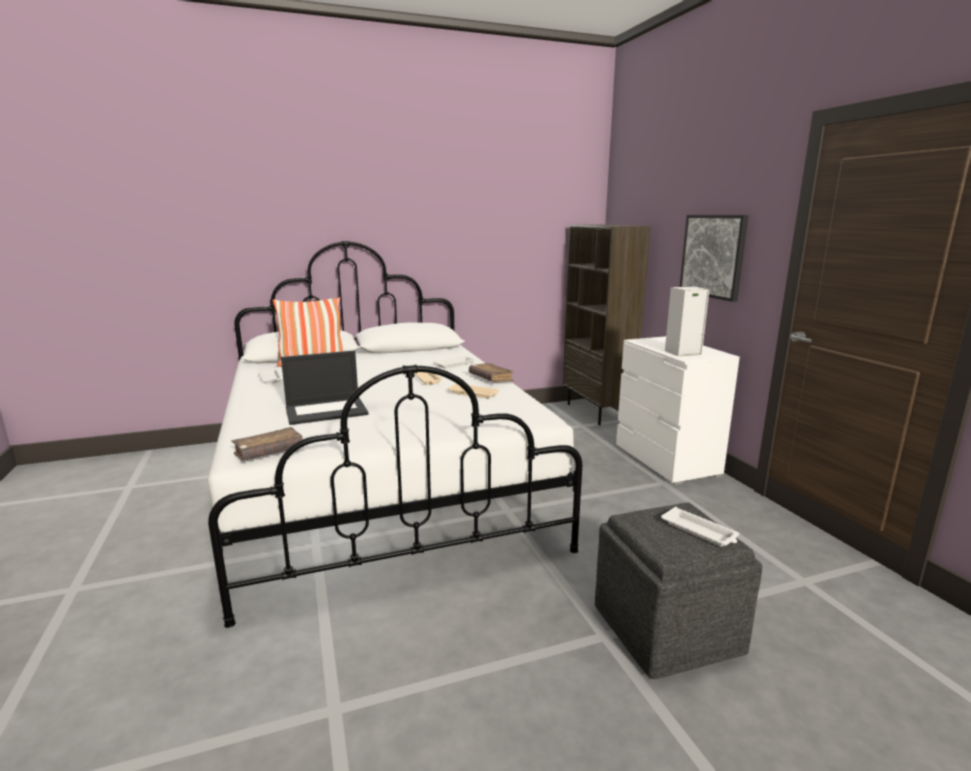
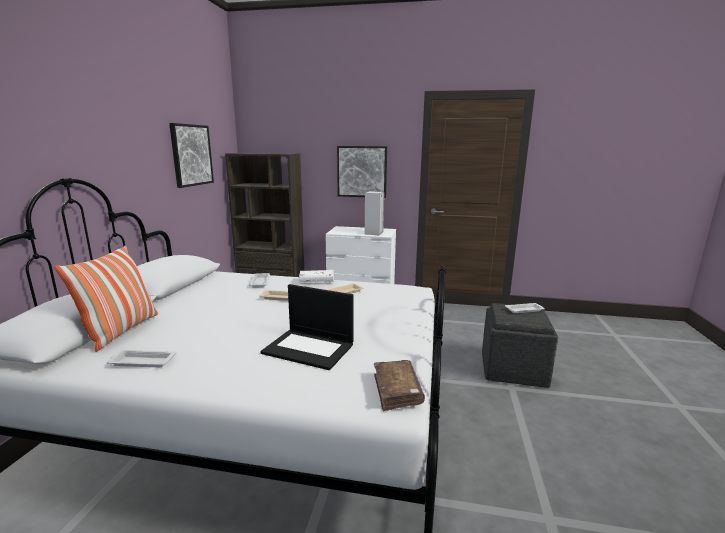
camera: 60 degrees left, 0 degrees up
(327, 410) = (310, 348): laptop -> laptop turned 105 degrees clockwise
(490, 379) = (316, 281): brown book -> white book
(510, 226) = (191, 155): none -> picture

